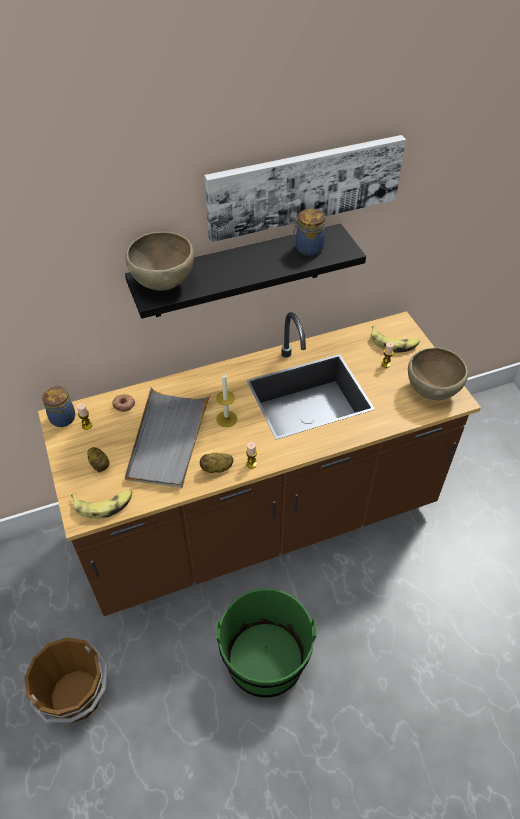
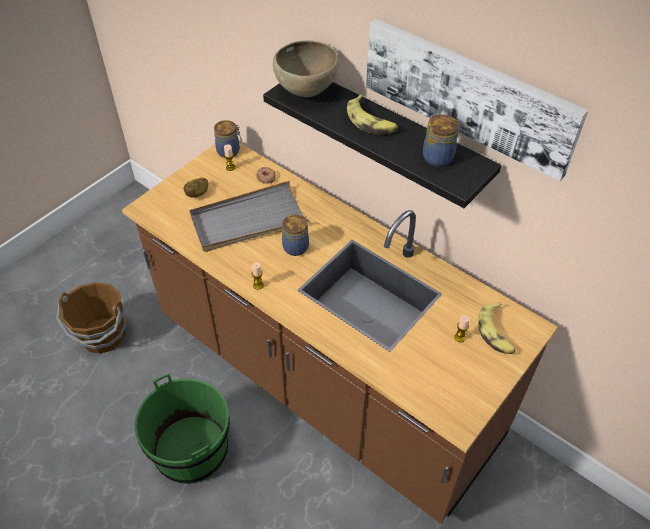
camera: 60 degrees right, 0 degrees up
(104, 504) = (162, 214): banana -> banana (371, 121)
(217, 468) = (238, 264): potato -> none
(226, 419) = (296, 246): candle -> jar
(431, 391) = (454, 393): brown bowl -> none

